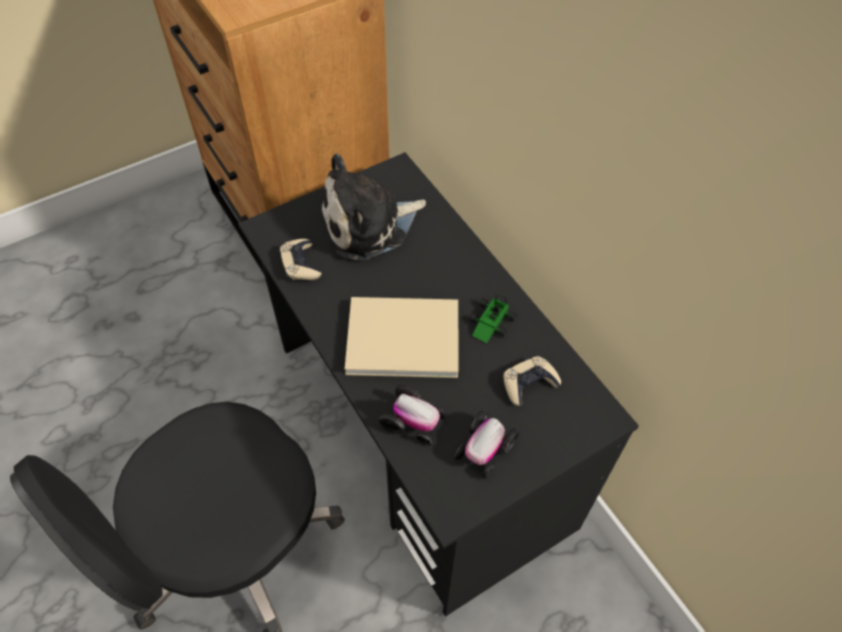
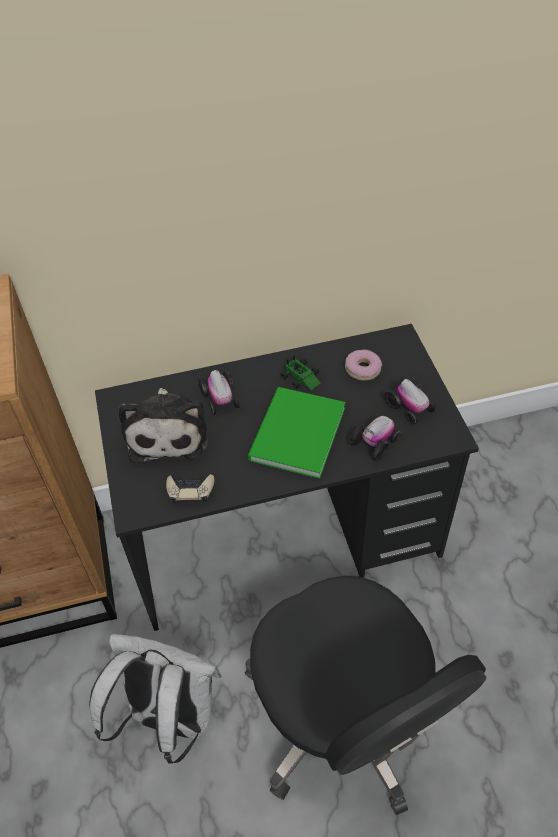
camera: 70 degrees left, 5 degrees down
(205, 389) = (168, 716): none -> white backpack
(399, 336) = (294, 435): beige book -> green book
(429, 255) = (220, 398): none -> toy car
(529, 383) = (362, 369): beige game controller -> donut

